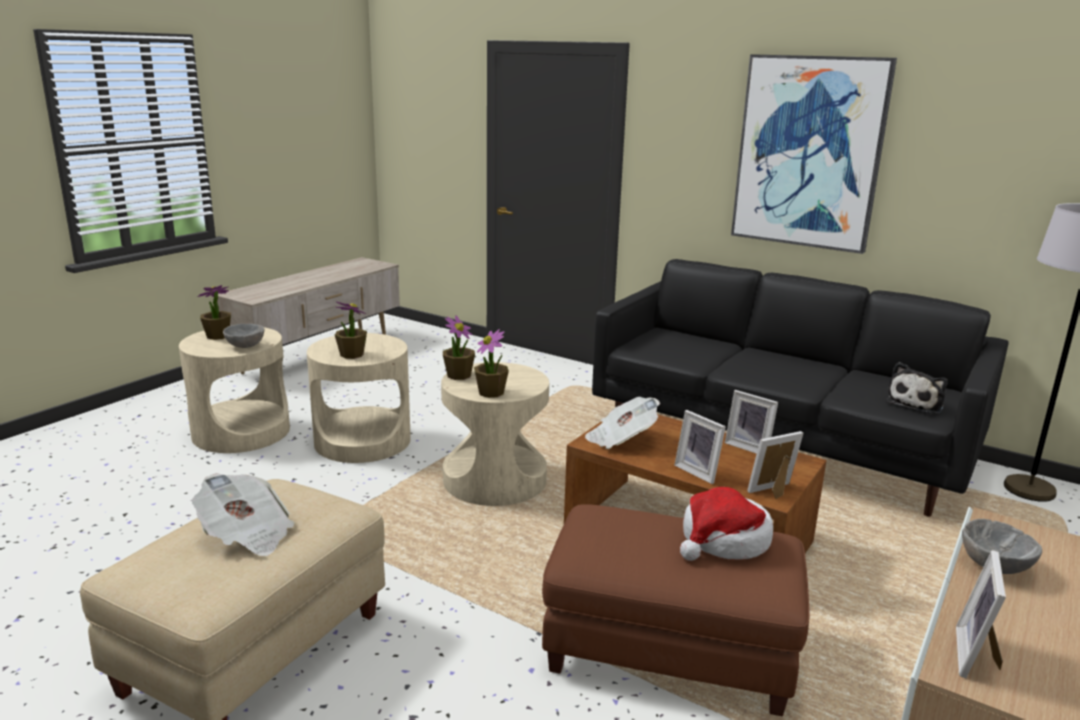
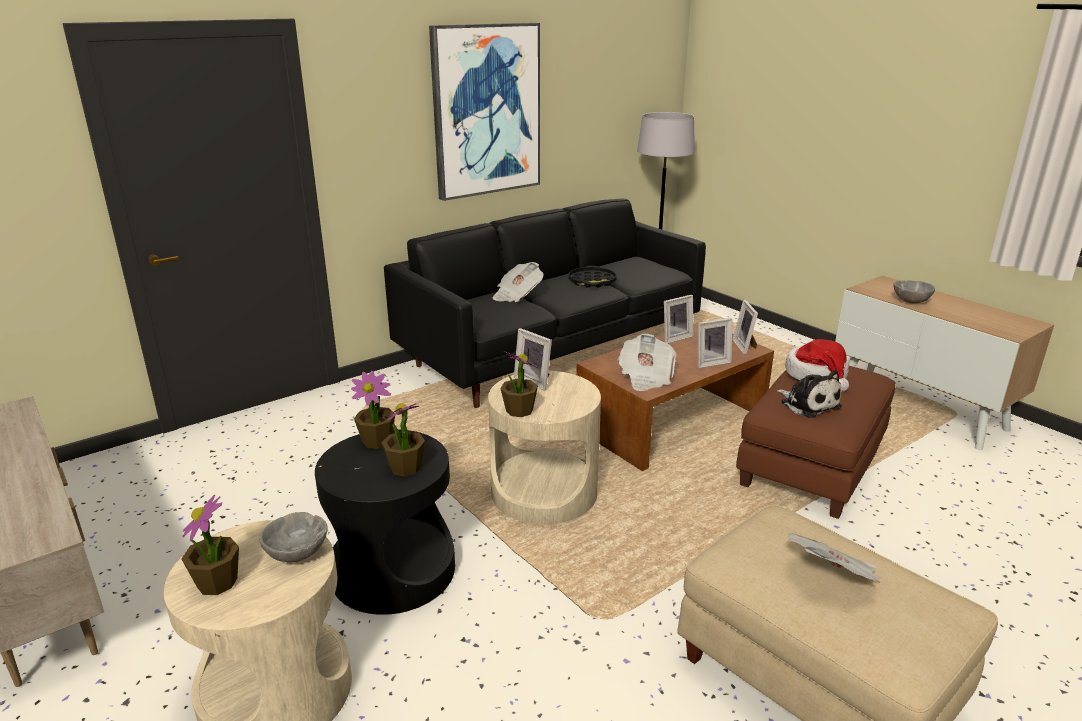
camera: 70 degrees left, 5 degrees up
(362, 441) = (393, 570): beige side table -> black side table
(491, 392) = (575, 401): potted plant -> potted plant (377, 441)
(726, 350) = (517, 295): none -> newspaper
(821, 376) = (592, 281): none -> black tray
(916, 403) = (652, 270): plush toy -> plush toy (808, 404)
(977, 656) = (996, 326): picture frame -> picture frame (535, 381)

